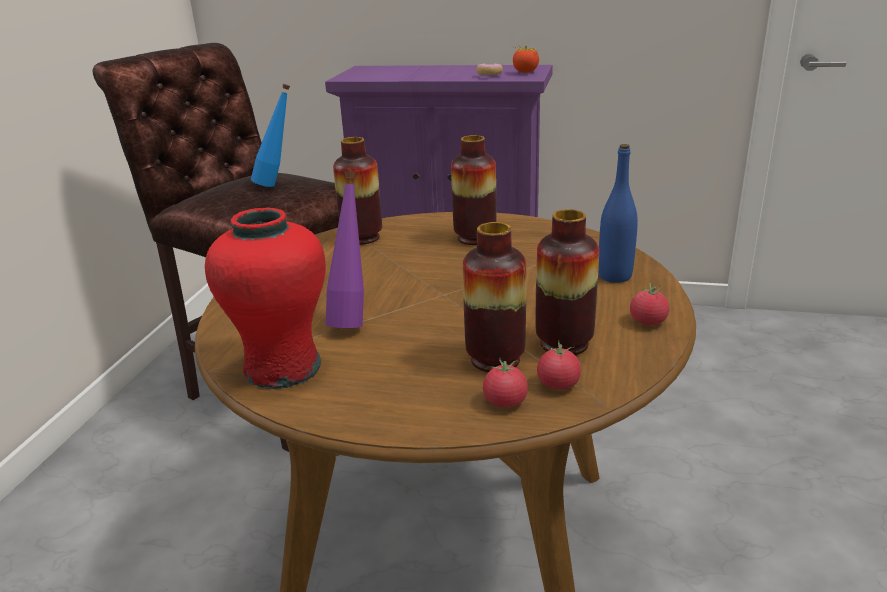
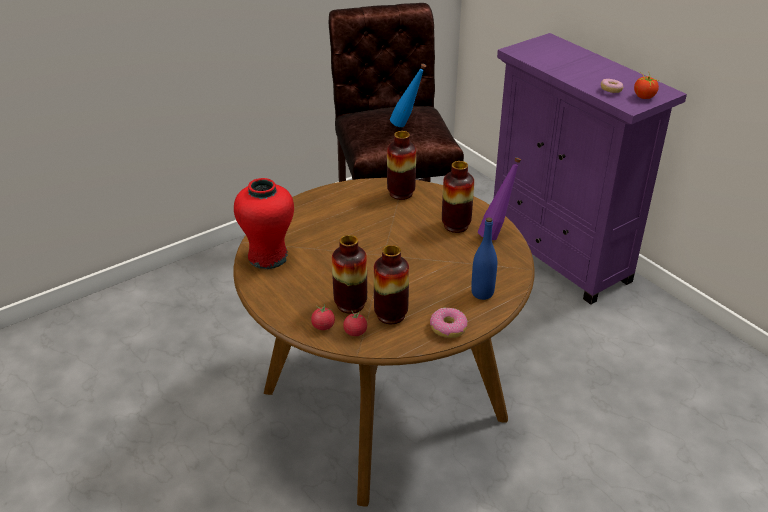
camera: 40 degrees right, 10 degrees up
(352, 320) = (325, 247): purple bottle -> purple bottle (496, 234)
(648, 322) = (448, 328): tomato -> donut

